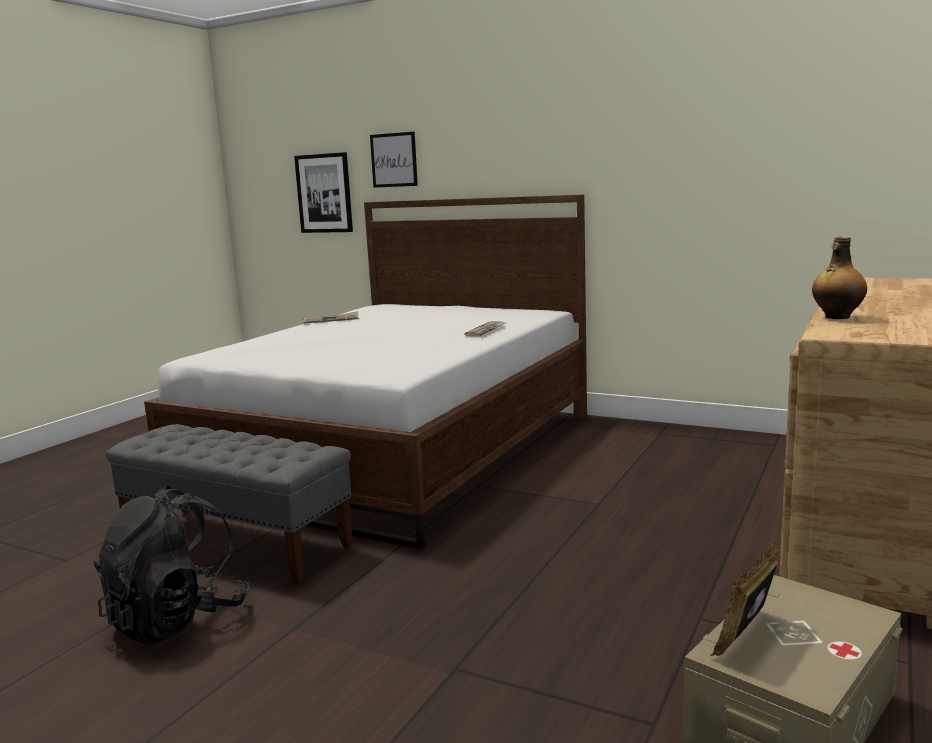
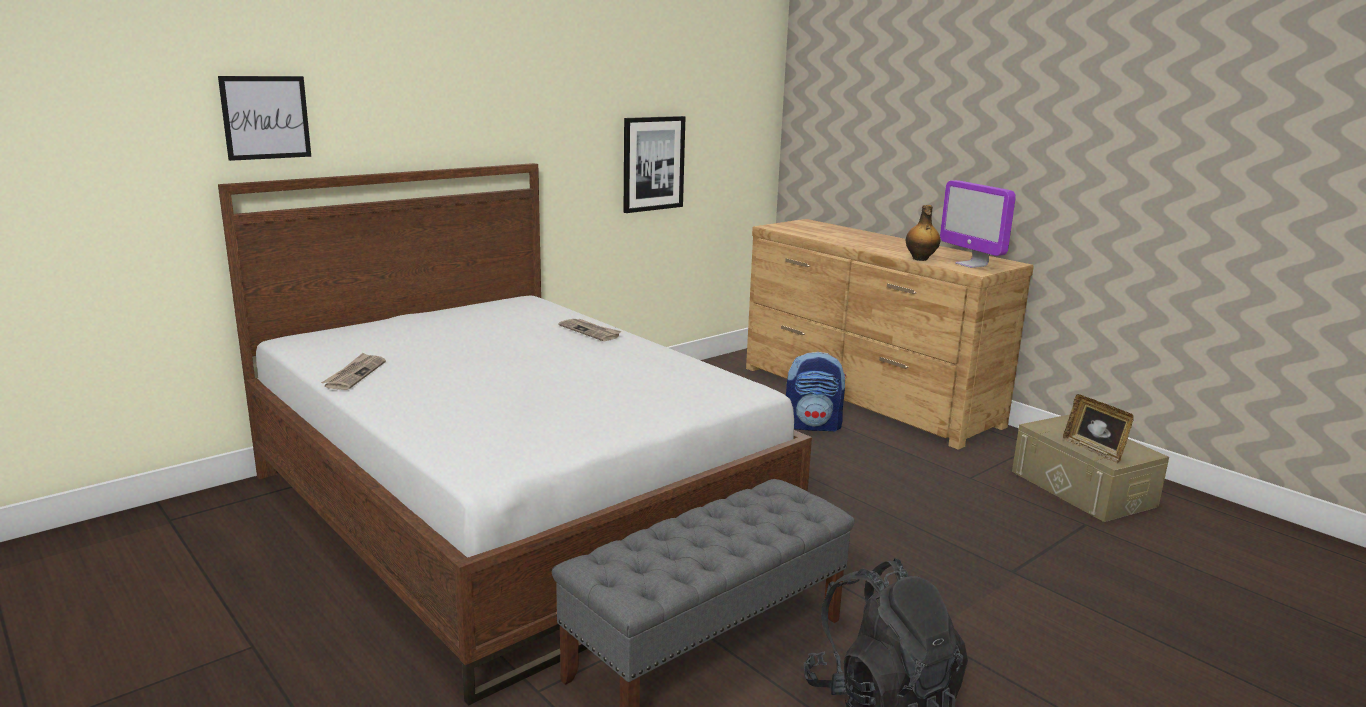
camera: 70 degrees left, 5 degrees up
(324, 193) = (114, 172): picture -> picture (653, 163)
(714, 511) = (813, 425): none -> backpack
(870, 330) = (971, 264): none -> monitor

